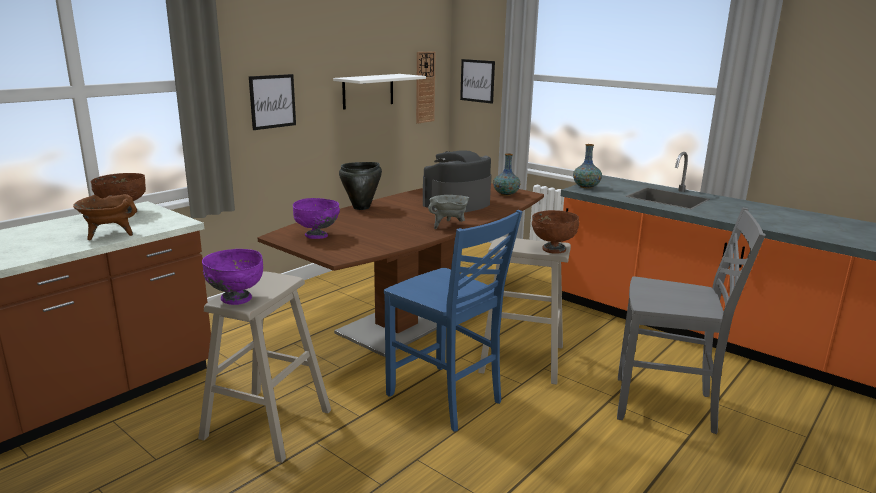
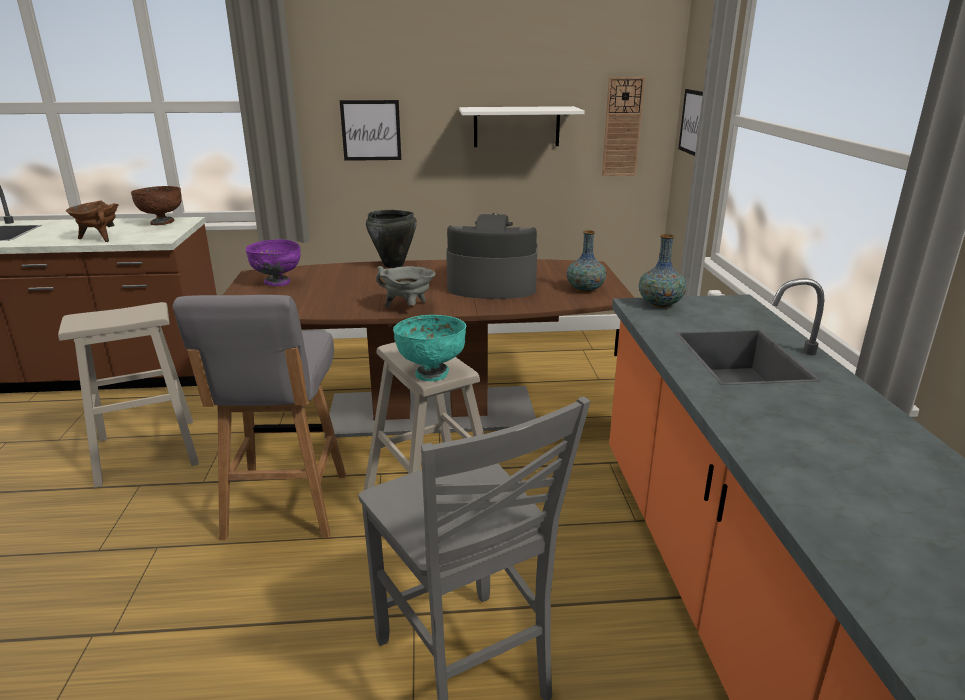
camera: 45 degrees right, 5 degrees up
(236, 299) = (84, 319): purple bowl -> none
(446, 399) = (285, 507): blue chair -> grey stool
(553, 249) = (431, 373): brown bowl -> turquoise bowl

